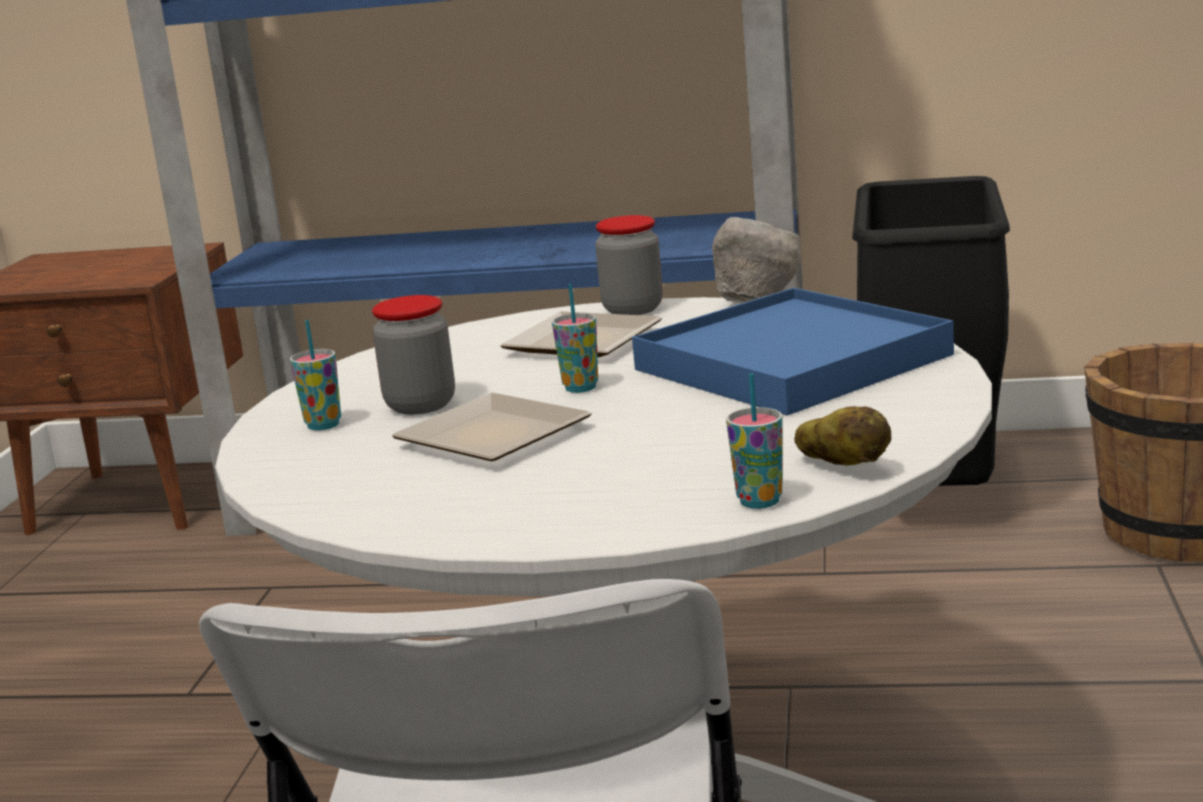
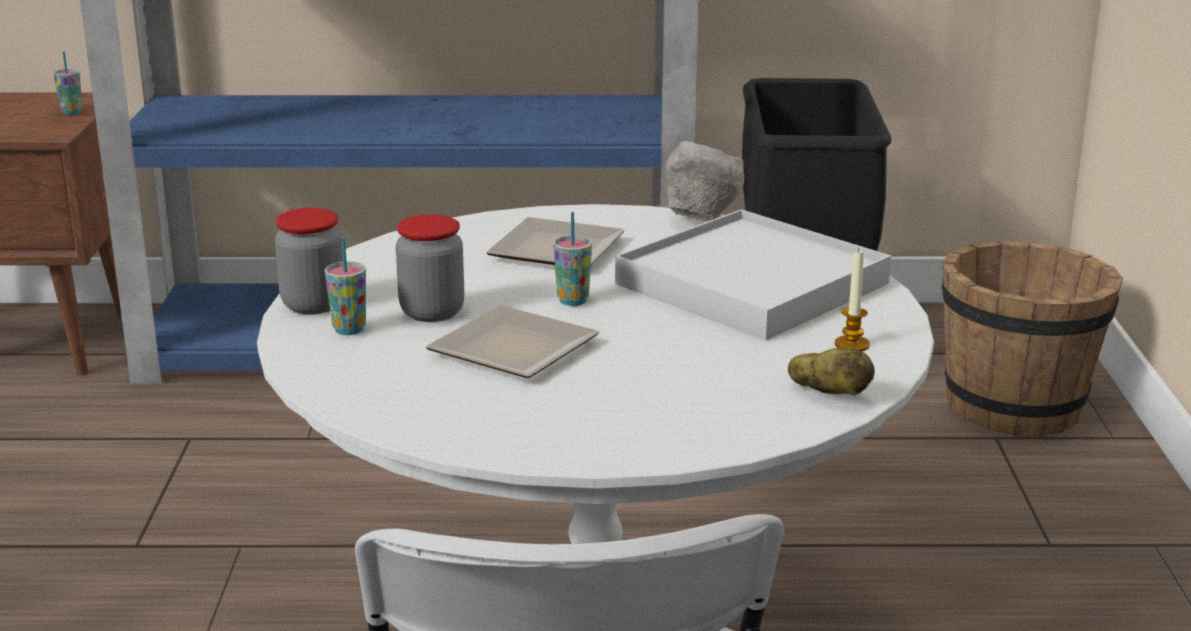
camera: 10 degrees left, 5 degrees up
(633, 309) = (589, 216): jar -> jar (313, 305)
(759, 501) = (770, 426): cup -> cup (71, 112)
(791, 363) = (752, 284): blue tray -> white tray
(889, 416) = (852, 345): none -> candle

